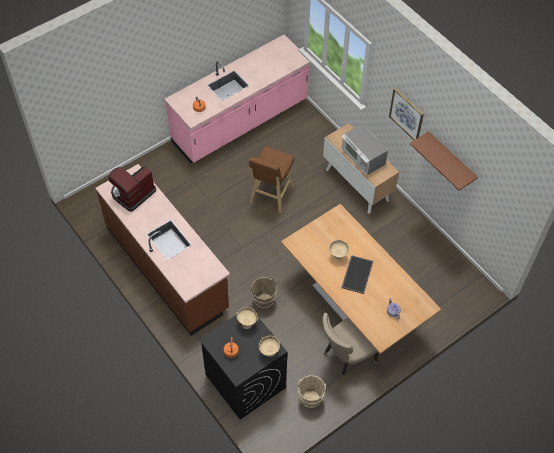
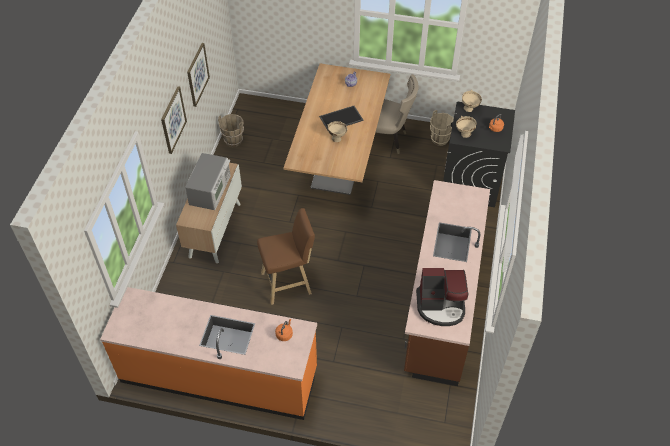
camera: 130 degrees left, 5 degrees down
(240, 122) = (219, 375): pink counter -> orange counter
(264, 301) = (396, 215): brown bucket -> brown bucket (233, 140)
(451, 159) = (197, 74): brown shelf -> picture

